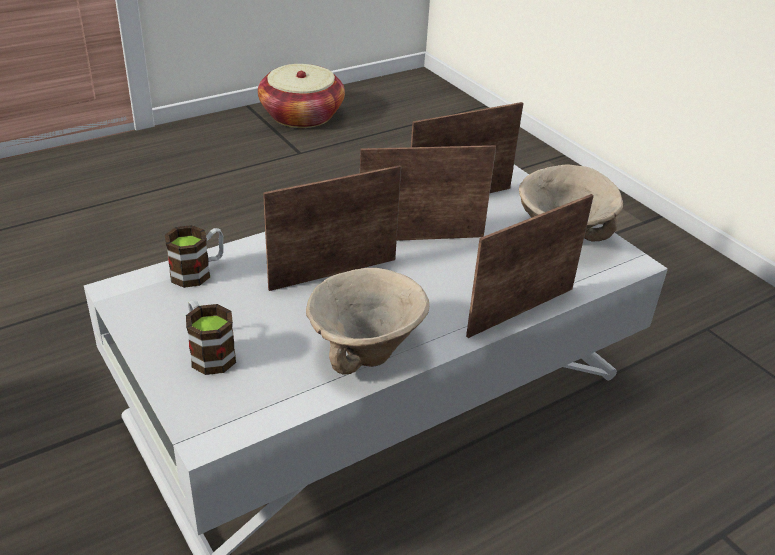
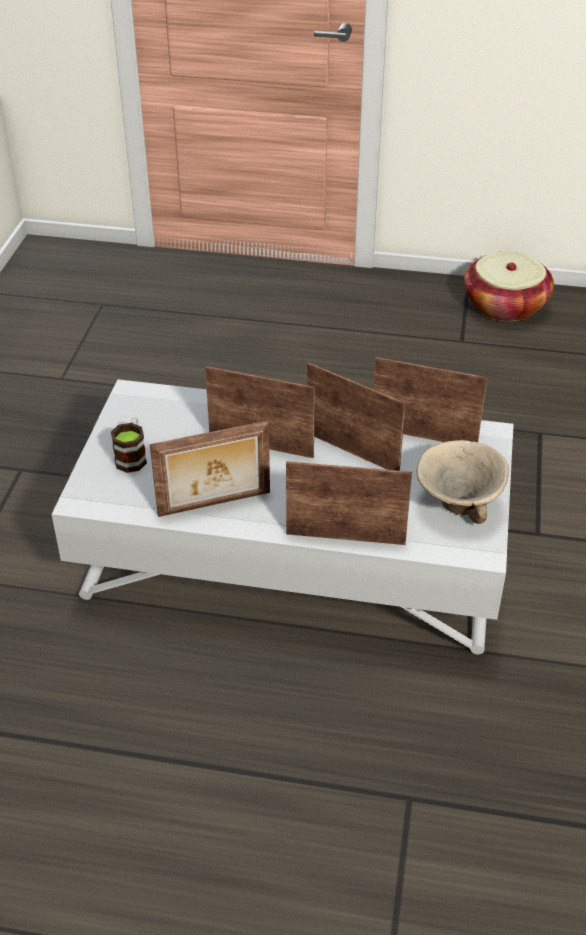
camera: 45 degrees right, 5 degrees up
(198, 271) = (185, 402): mug -> none
(364, 351) = (215, 505): beige bowl -> picture frame

